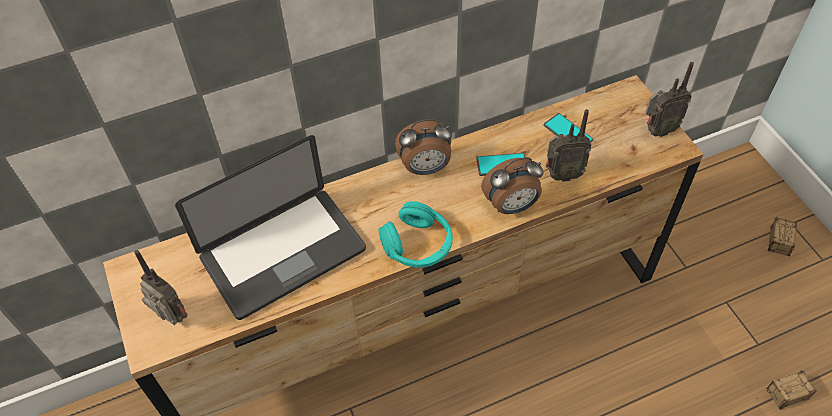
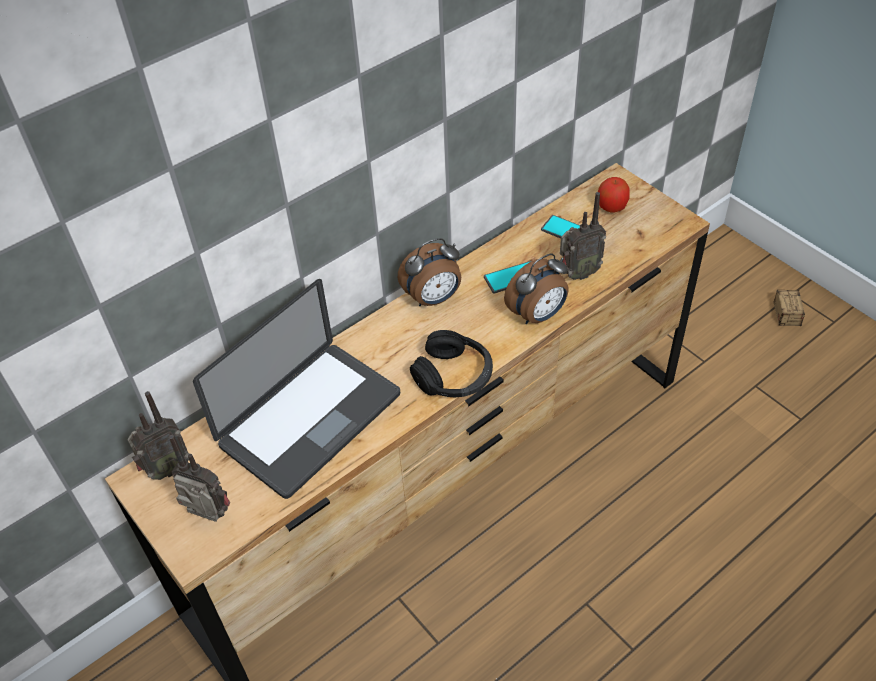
camera: 15 degrees left, 5 degrees down
(418, 245) = (454, 376): turquoise headphones -> black headphones
(616, 118) = (612, 207): none -> apple
(657, 130) = (657, 211): radio -> radio (166, 469)
(766, 401) = (828, 472): storage box -> none

